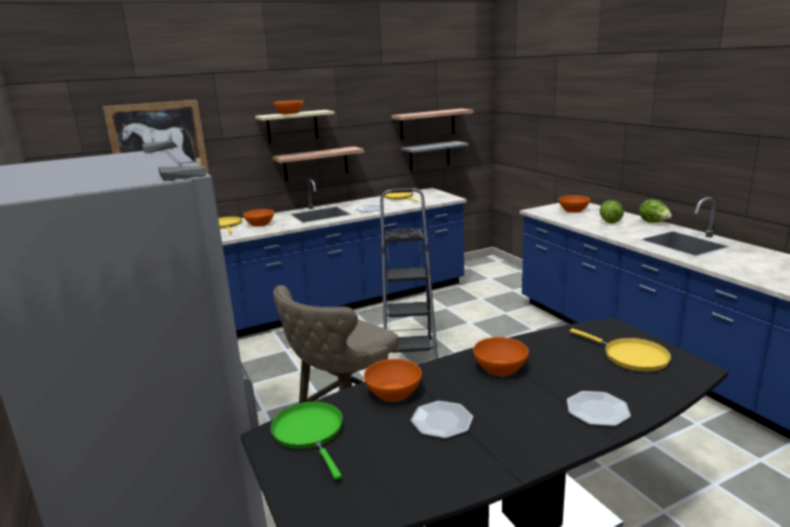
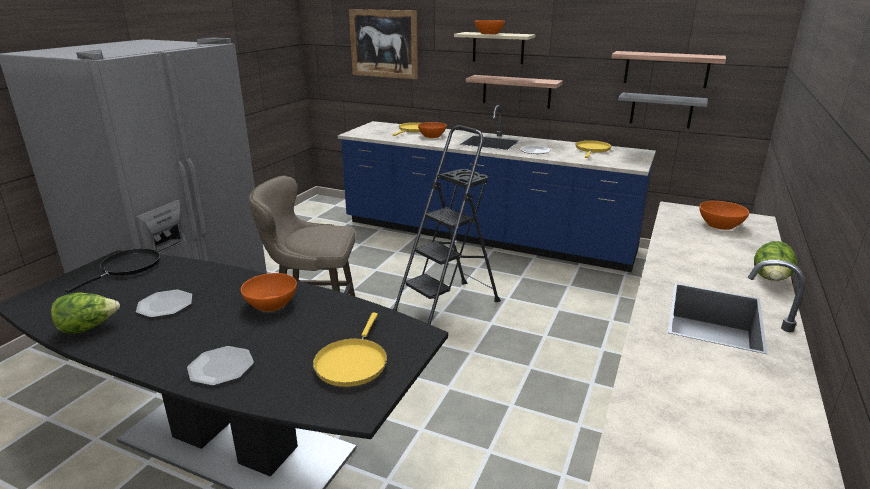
camera: 50 degrees right, 5 degrees up
(310, 432) = (127, 267): green frying pan -> black frying pan
(393, 393) = (198, 276): orange bowl -> none
(610, 221) = (716, 253): lettuce -> lettuce (88, 328)

